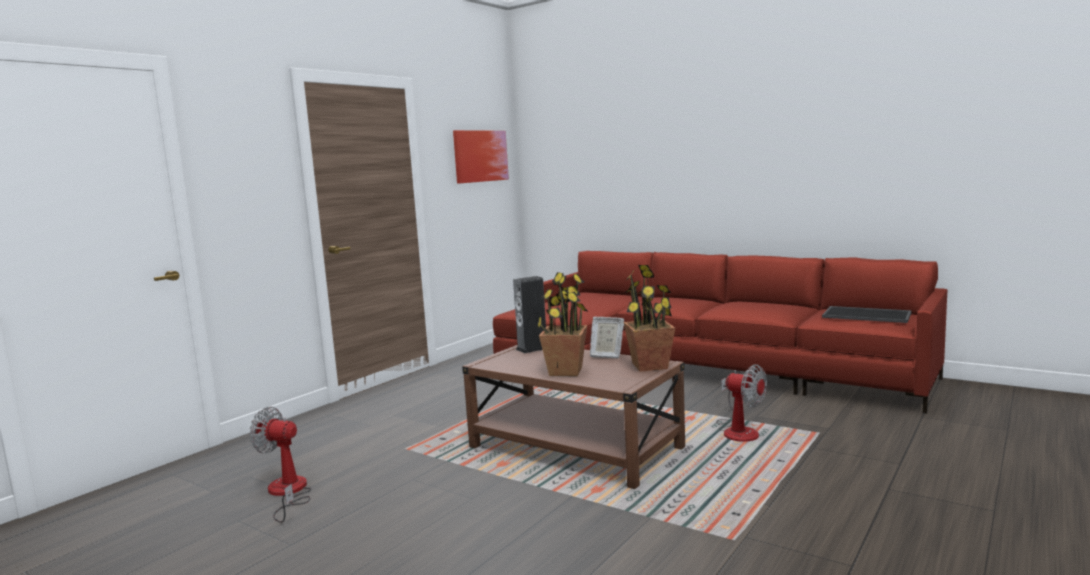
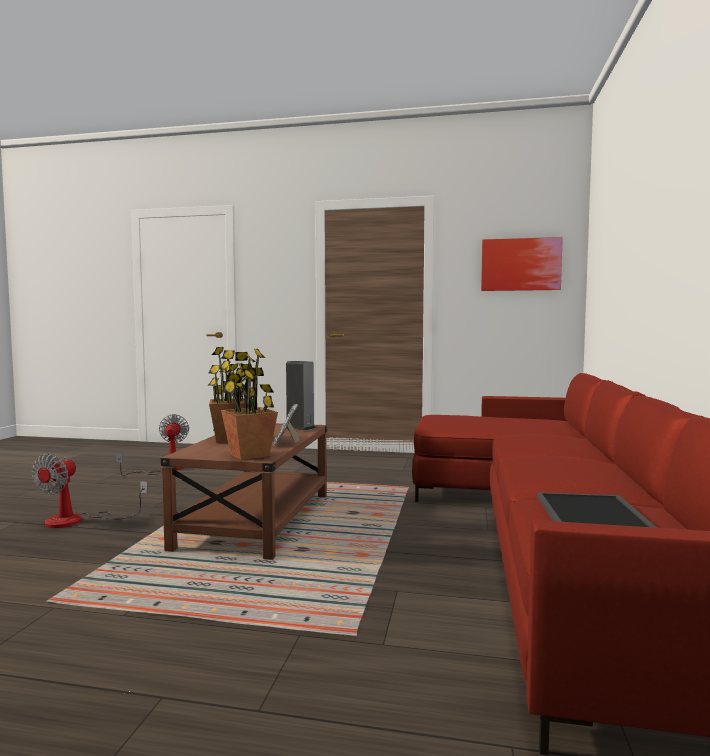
camera: 65 degrees right, 5 degrees down
(738, 431) = (336, 583): fan -> fan (78, 520)

